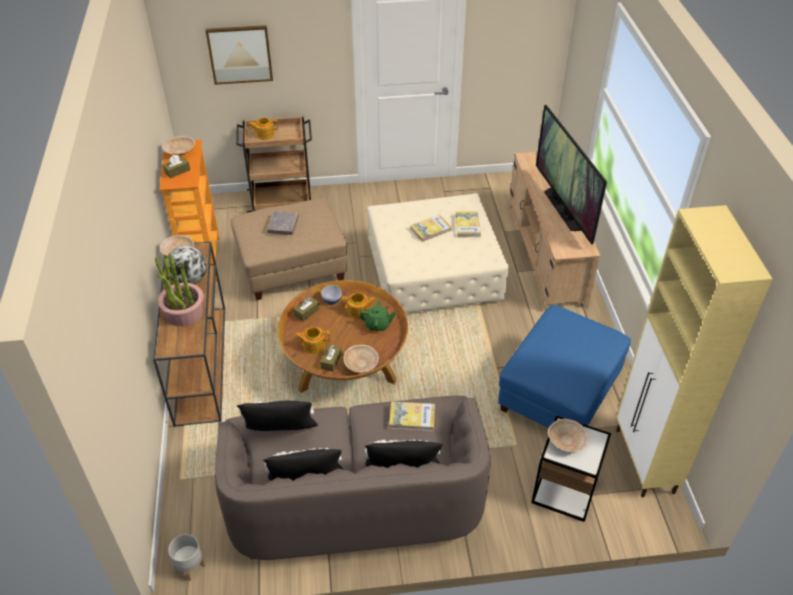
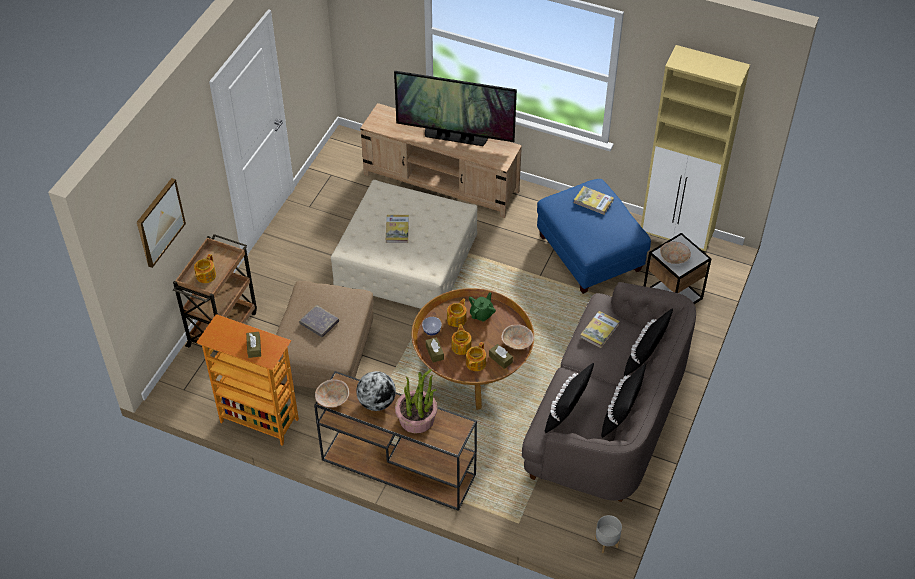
camera: 60 degrees left, 5 degrees up
(179, 152) = (224, 337): beige bowl -> none
(327, 327) = (461, 346): none -> teapot
(467, 226) = (411, 205): book -> book (593, 201)

